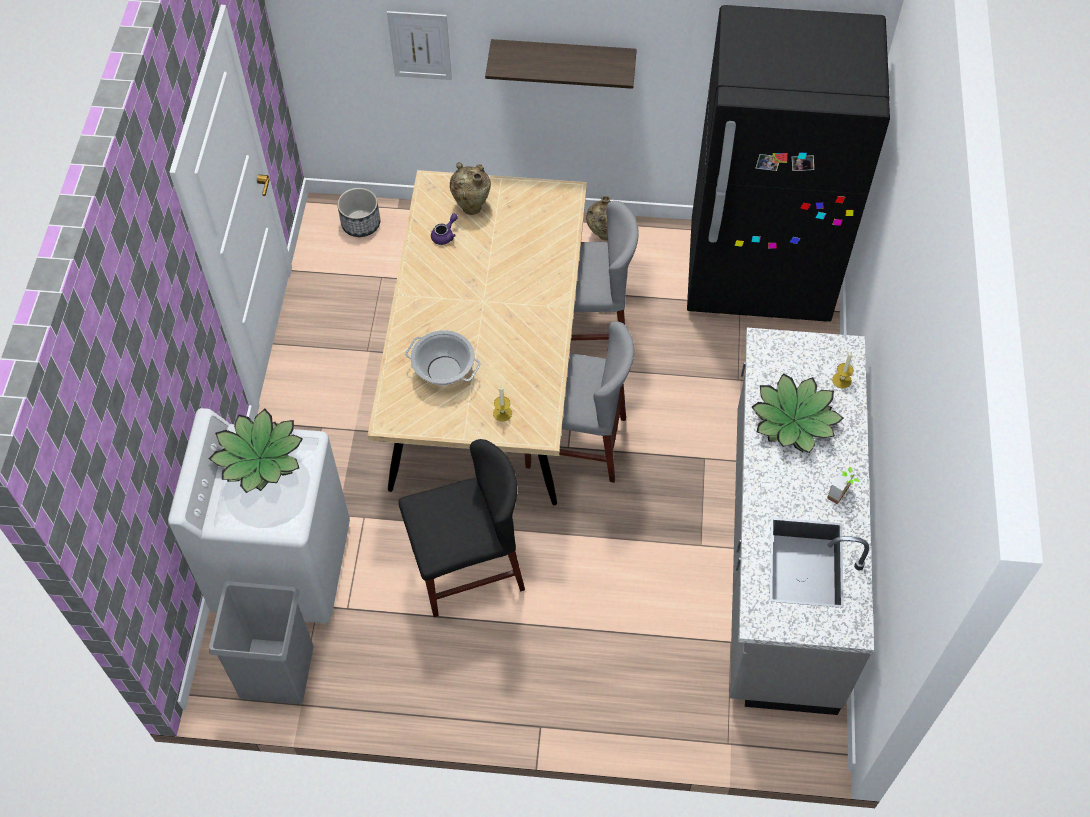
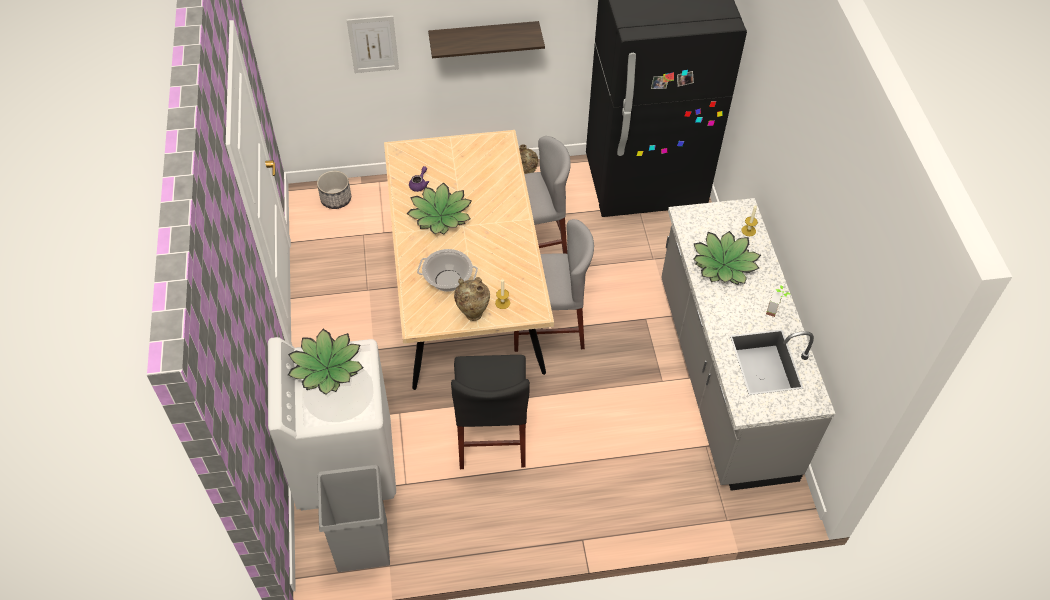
camera: 15 degrees left, 5 degrees down
(459, 282) = (440, 215): none -> potted plant
(467, 569) = (491, 434): black chair -> black chair turned 120 degrees clockwise
(471, 206) = (433, 160): beige vase -> beige vase (472, 313)

